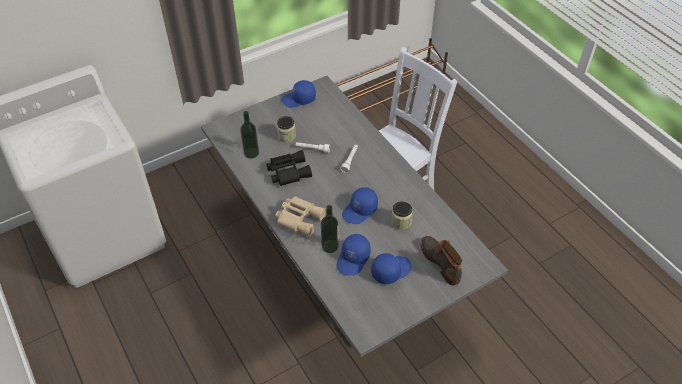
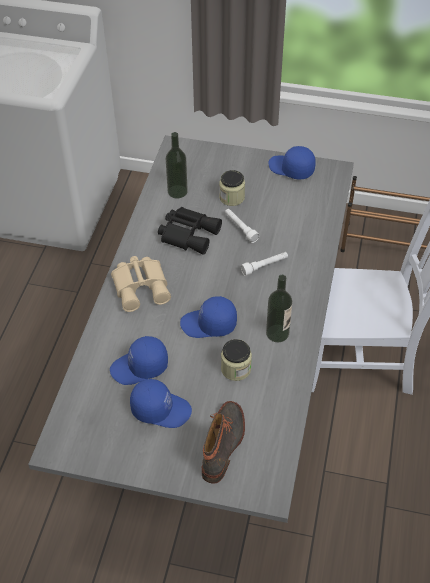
camera: 45 degrees right, 0 degrees up
(330, 246) = (134, 336): bottle -> bottle (277, 333)

